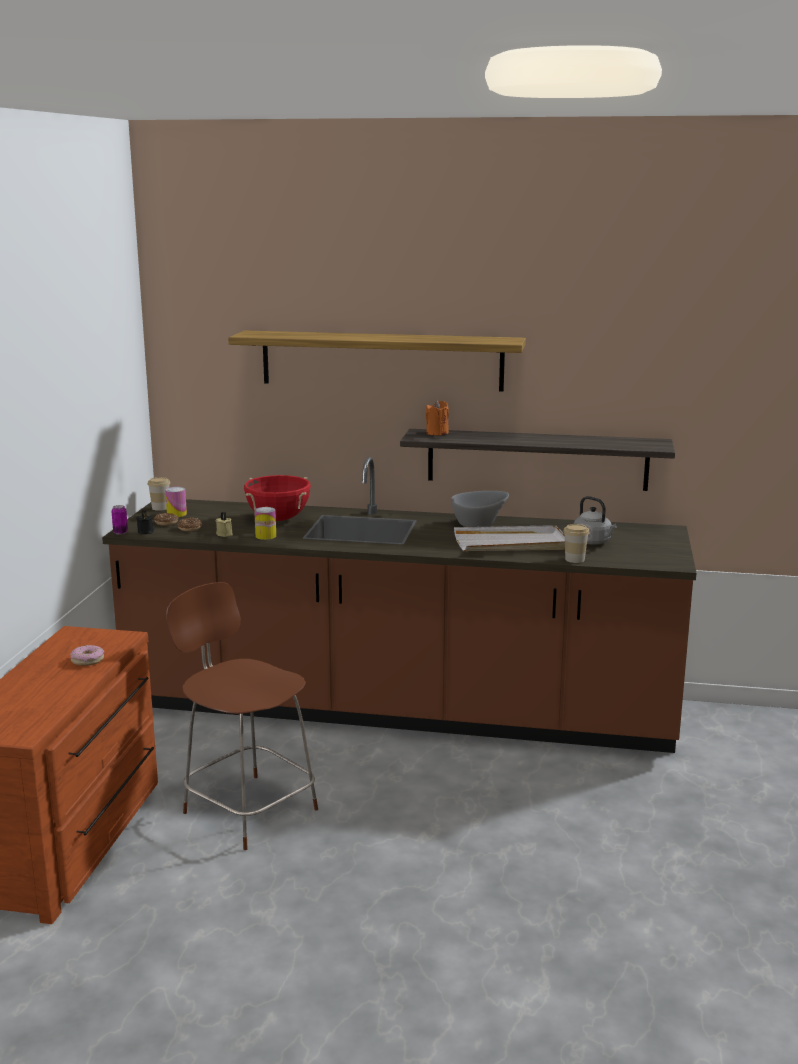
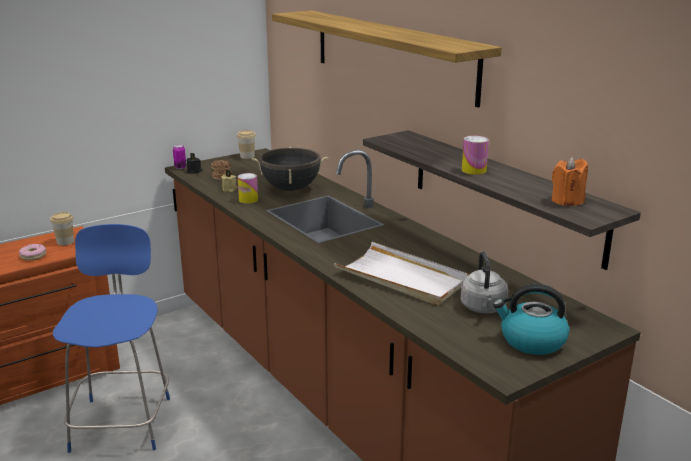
camera: 45 degrees right, 5 degrees up
(176, 514) = (243, 164): can -> can (474, 170)
(247, 809) = (122, 421): brown chair -> blue chair
(278, 519) = (290, 189): red cooking pot -> black cooking pot
(437, 433) = (414, 140): orange candle -> orange candle (567, 201)
(479, 524) = (424, 247): grey bowl -> none
(574, 559) = (417, 319): cup -> cup (65, 242)
(652, 547) = (531, 341): none -> kettle

